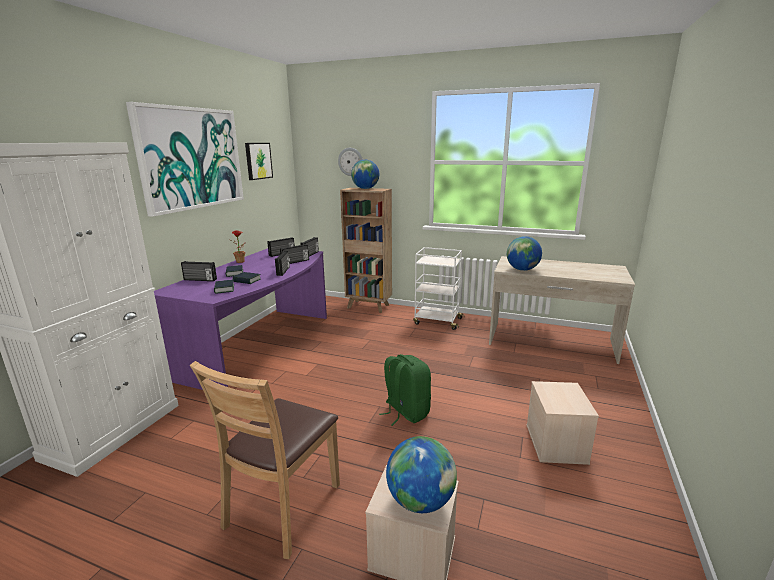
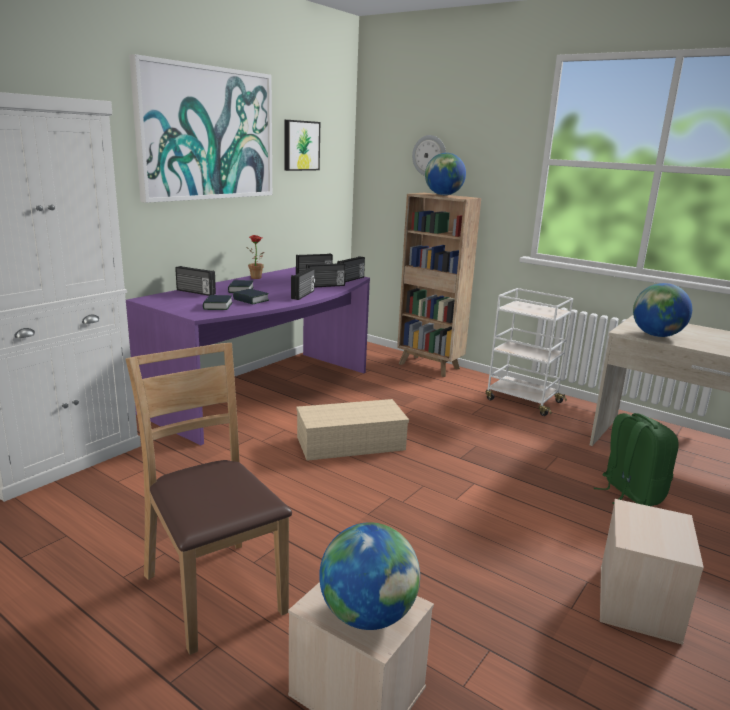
camera: 15 degrees right, 0 degrees up
(283, 507) = (215, 591): brown chair -> brown chair turned 105 degrees clockwise
(337, 372) = (351, 442): none -> beige storage box
(405, 412) = (424, 512): green backpack -> green backpack (630, 493)

